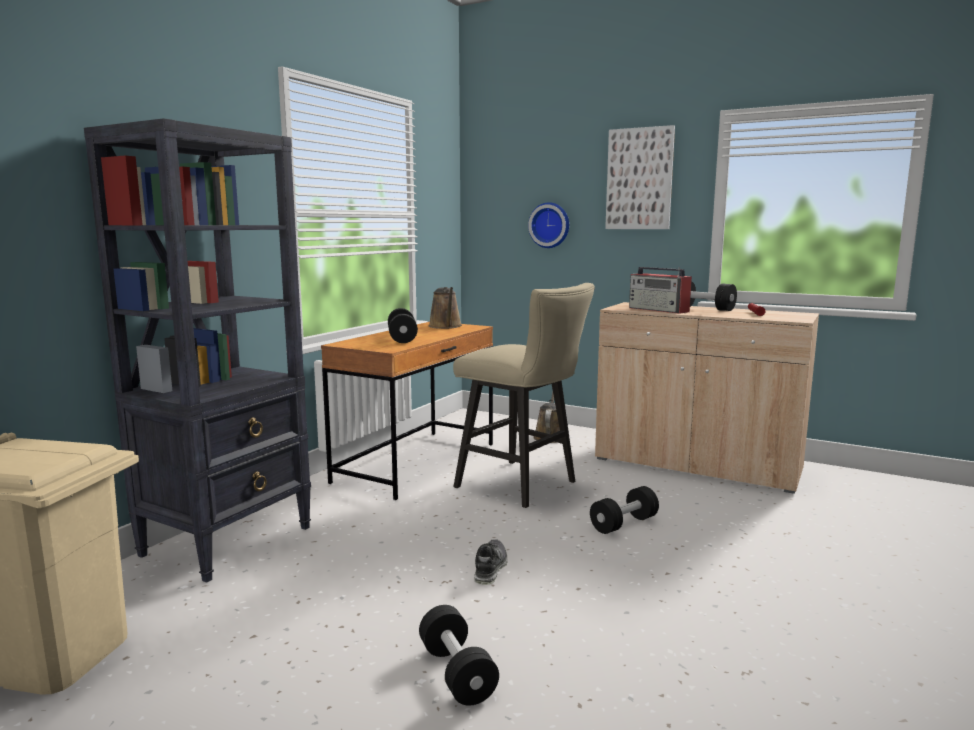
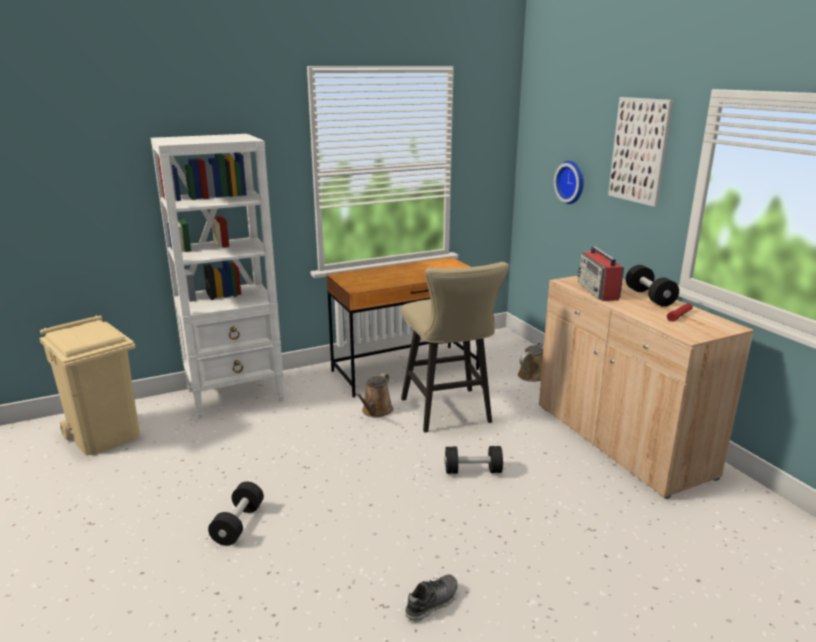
camera: 35 degrees right, 10 degrees up
(229, 540) = (236, 395): black bookcase -> white bookcase
(402, 338) = (388, 277): black dumbbell -> none
(446, 326) = (447, 267): brown watering can -> brown watering can (376, 411)
(490, 568) = (340, 469): shoe -> shoe (432, 603)

